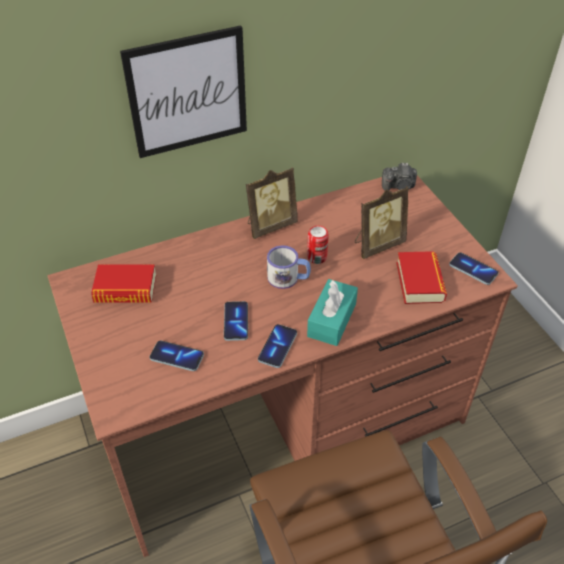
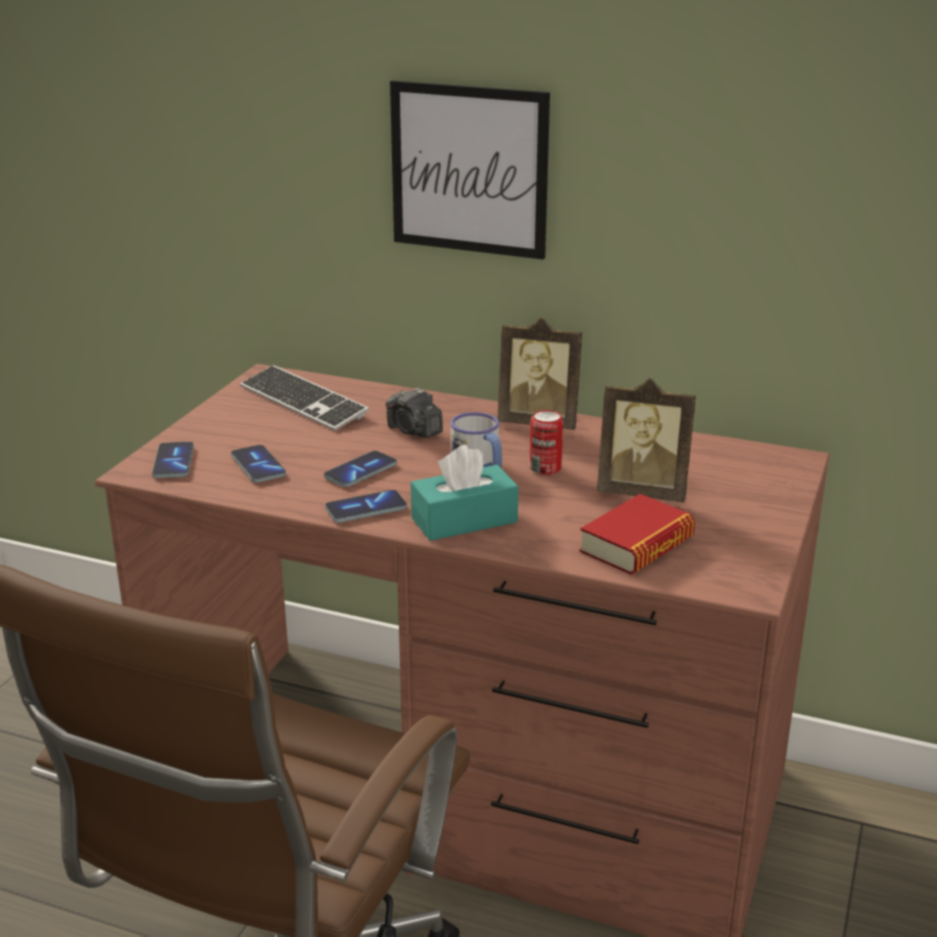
camera: 45 degrees right, 20 degrees down
(125, 289) = (303, 401): book -> keyboard
(399, 186) = (776, 460): camera -> camera (414, 431)
(473, 269) = (737, 570): phone -> phone (173, 462)

